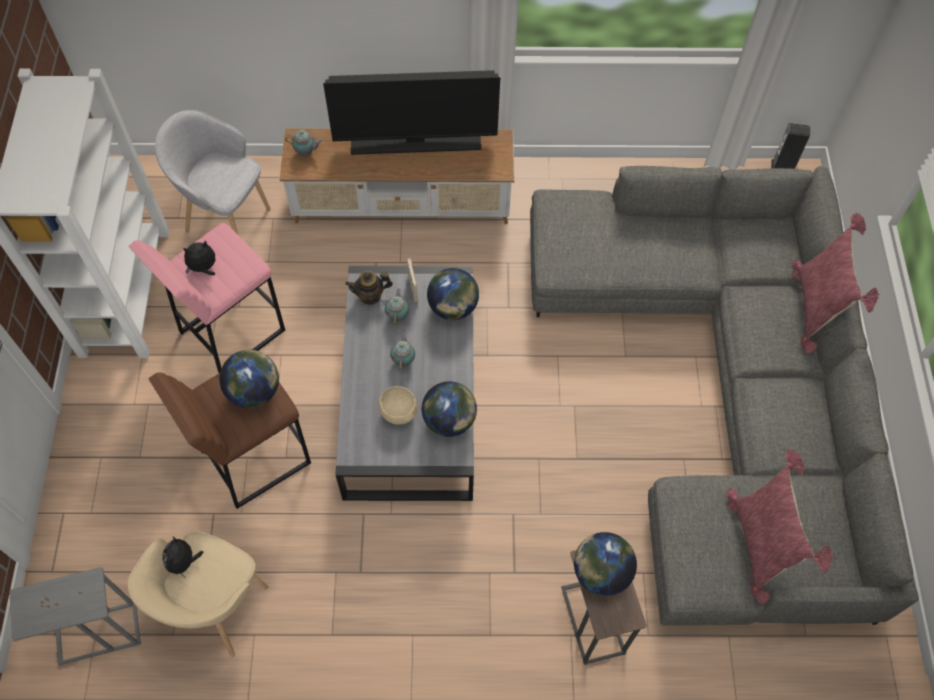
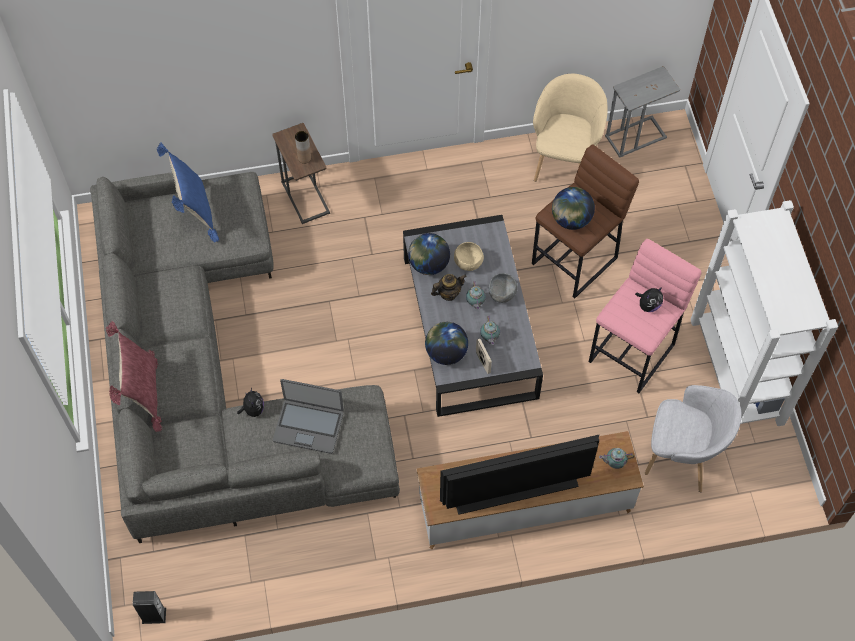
camera: 170 degrees right, 0 degrees up
(184, 562) = (583, 138): plush toy -> plush toy (253, 409)
(367, 365) = (502, 294): none -> grey bowl
(370, 296) = (516, 351): teapot -> teapot (448, 293)
(600, 572) = (304, 158): globe -> brown vase
(624, 246) = (308, 426): none -> laptop
(760, 546) = (194, 215): red pillow -> blue pillow

